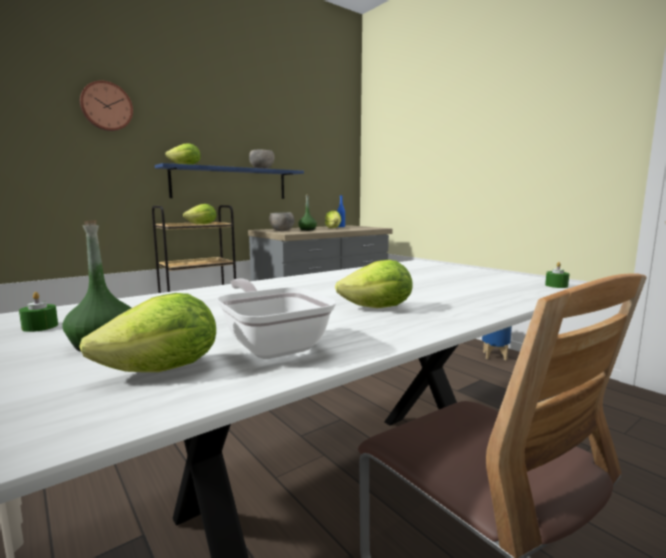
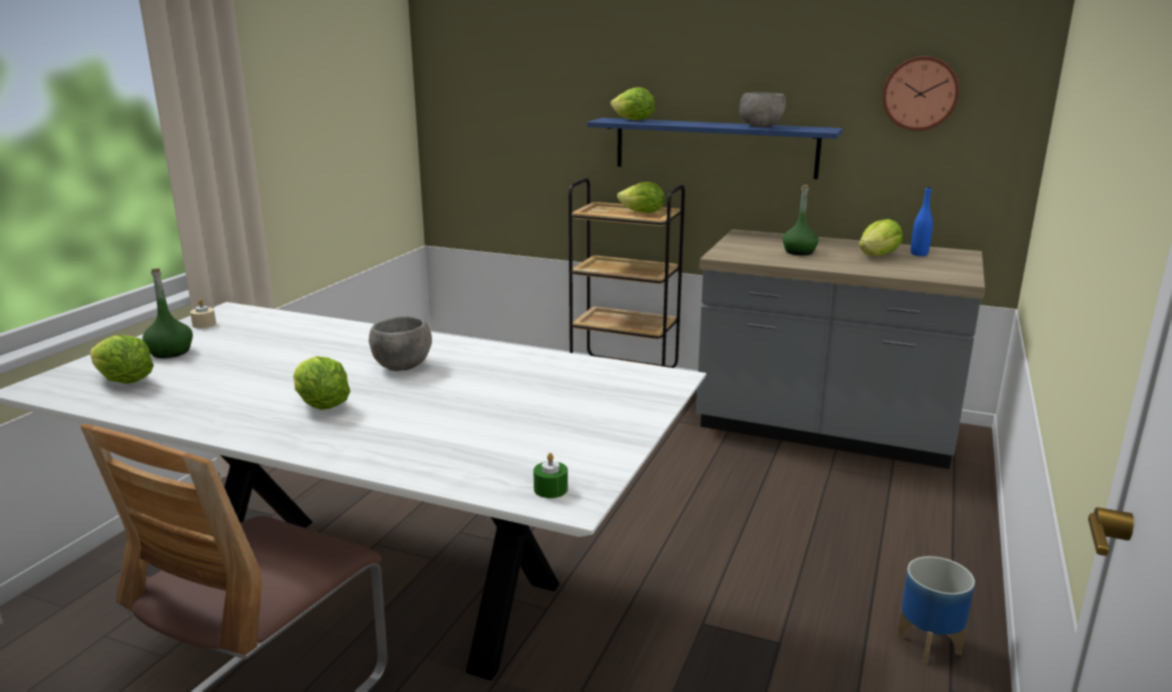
camera: 60 degrees right, 10 degrees up
(40, 327) = (204, 324): green candle -> beige candle
(106, 106) = (550, 40): wall clock -> wall clock (920, 93)
(272, 344) = (185, 394): frying pan -> none
(282, 231) = (751, 245): grey bowl -> grey bowl (402, 367)

